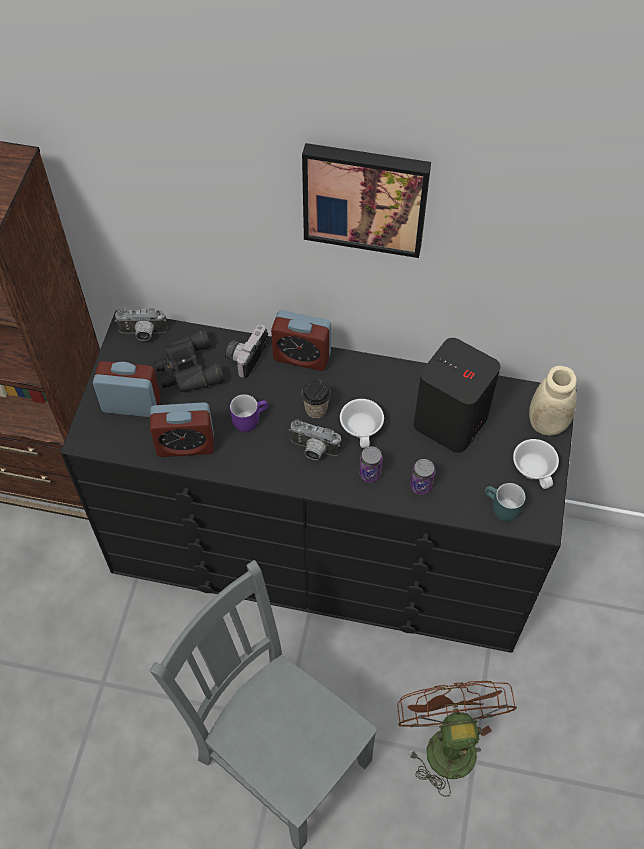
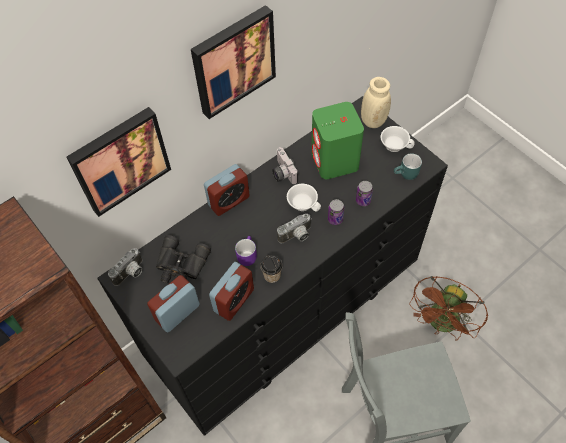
camera: 50 degrees left, 0 degrees up
(181, 203) = (119, 160): none -> picture
(245, 355) = (200, 228): camera -> camera (282, 173)
(316, 409) = (271, 217): cup -> cup (272, 275)
(446, 741) = (442, 324): brown fan -> brown fan turned 90 degrees counterclockwise
(450, 421) = (335, 161): black speaker -> green speaker

